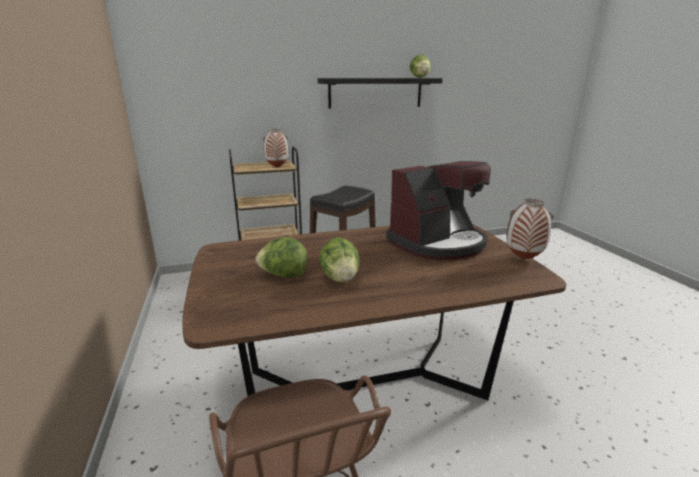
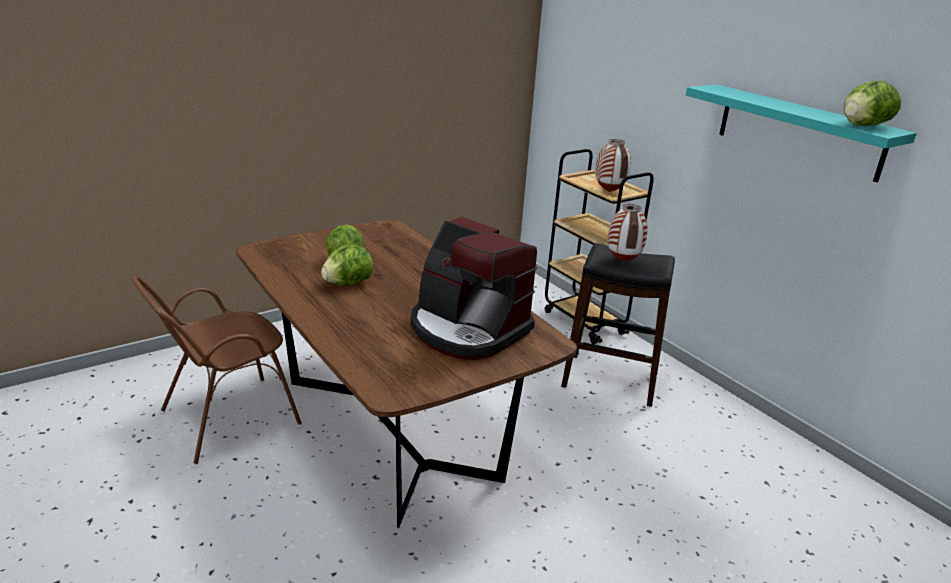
camera: 70 degrees right, 5 degrees up
(375, 93) = (798, 131): black shelf -> turquoise shelf
(522, 259) = (446, 387): vase -> vase (622, 261)

